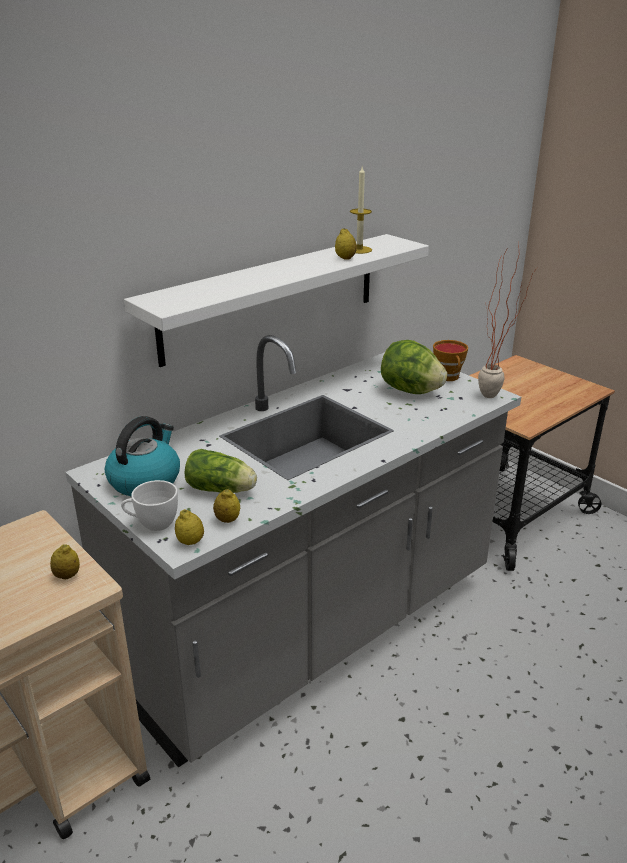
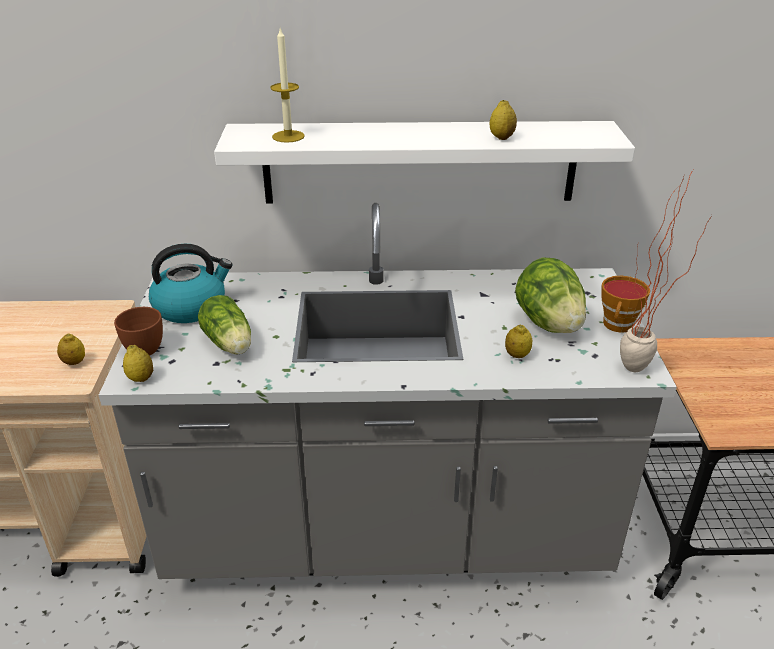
camera: 40 degrees right, 5 degrees up
(152, 524) = (141, 348): white cup -> brown cup
(227, 520) = (193, 374): lemon -> lemon (517, 355)
(359, 250) = (538, 132): candle -> candle (288, 136)

